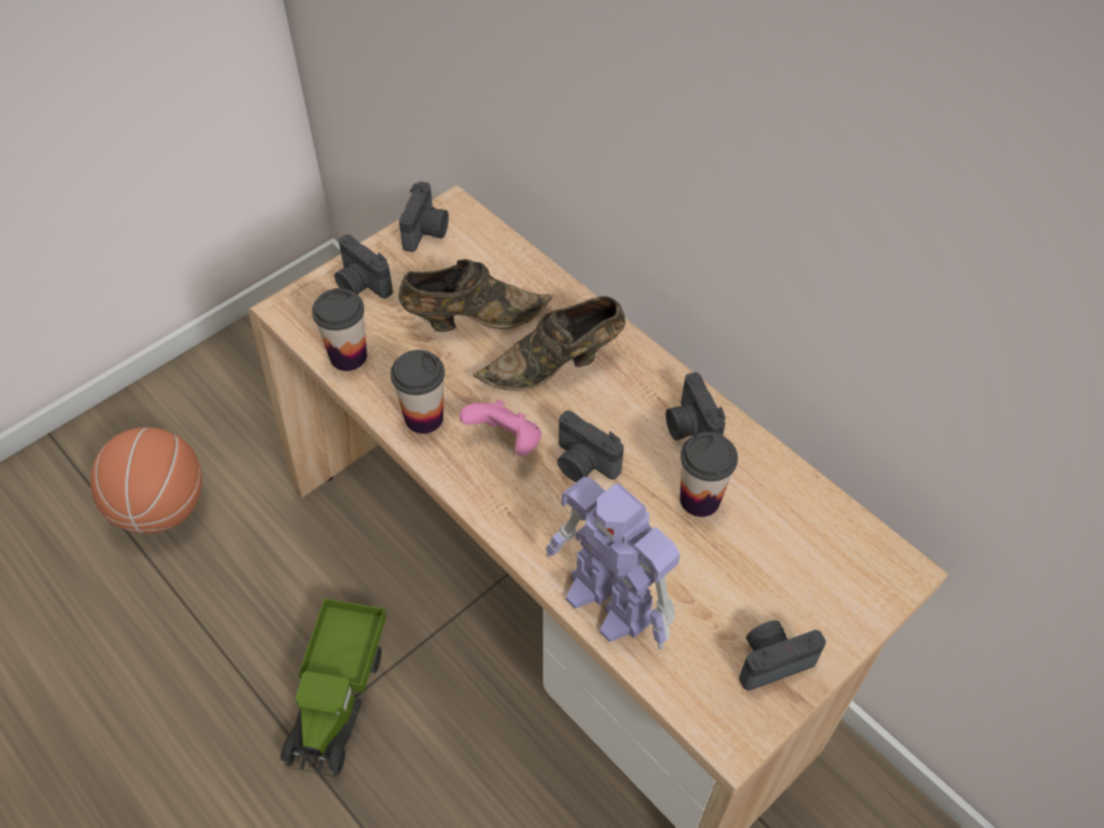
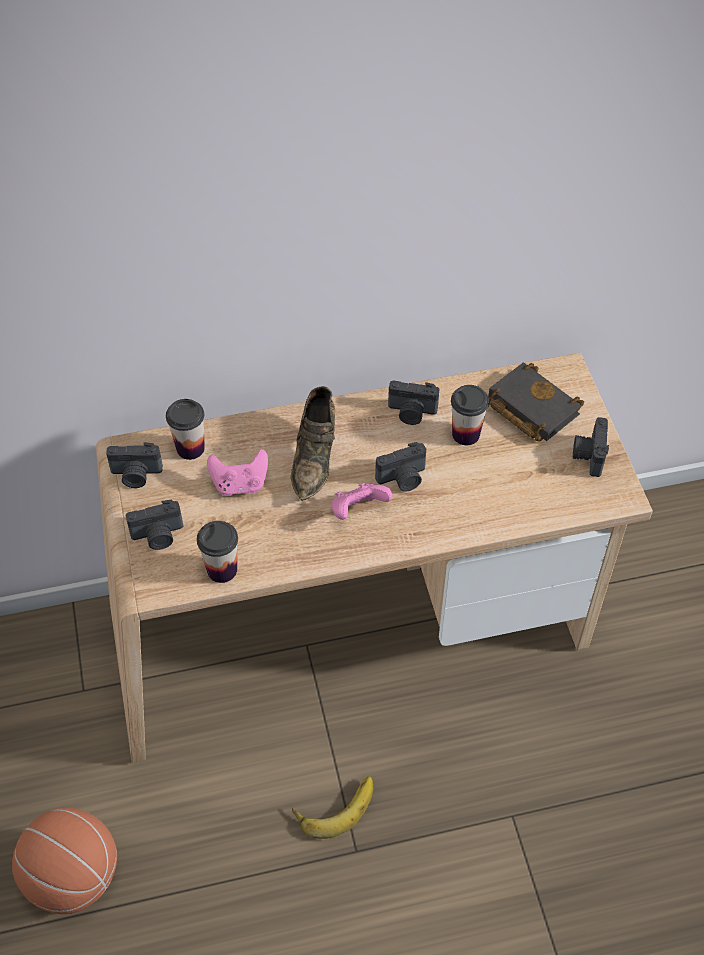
camera: 60 degrees left, 0 degrees up
(339, 695) = (335, 805): toy truck -> banana
(424, 418) = (308, 547): cup -> cup (190, 448)
(427, 232) = (136, 475): camera -> camera turned 135 degrees clockwise
(472, 318) = (240, 484): brown shoe -> pink game controller
(611, 604) = (510, 511): toy robot -> none
(799, 551) = (529, 407): none -> black book

